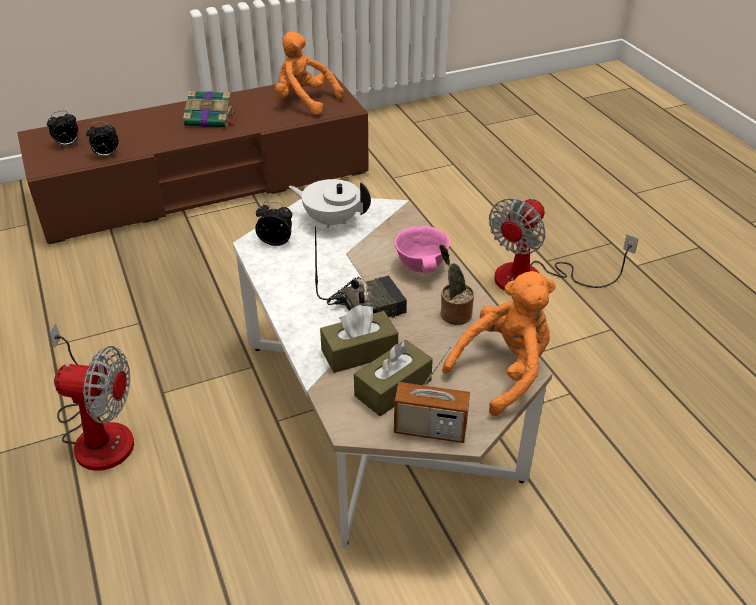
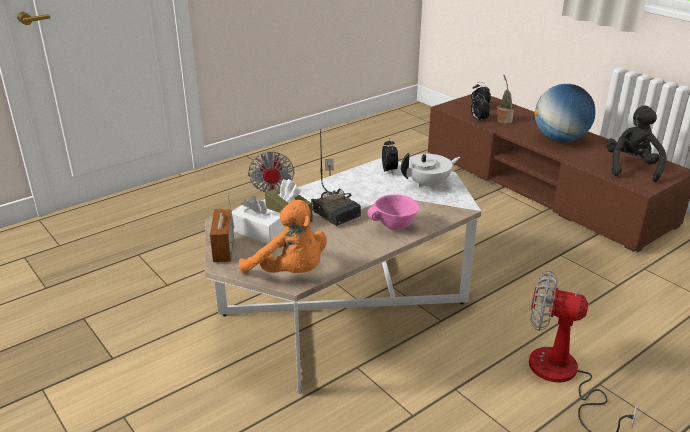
camera: 75 degrees right, 10 degrees down
(210, 119) = (560, 139): book -> globe
(304, 101) = (631, 167): orange plush toy -> black plush toy
(331, 220) = (429, 185): white teapot -> white teapot turned 60 degrees clockwise
(393, 388) = (258, 232): brown tissue box -> white tissue box
(453, 314) = (344, 245): potted plant -> potted plant (503, 120)

